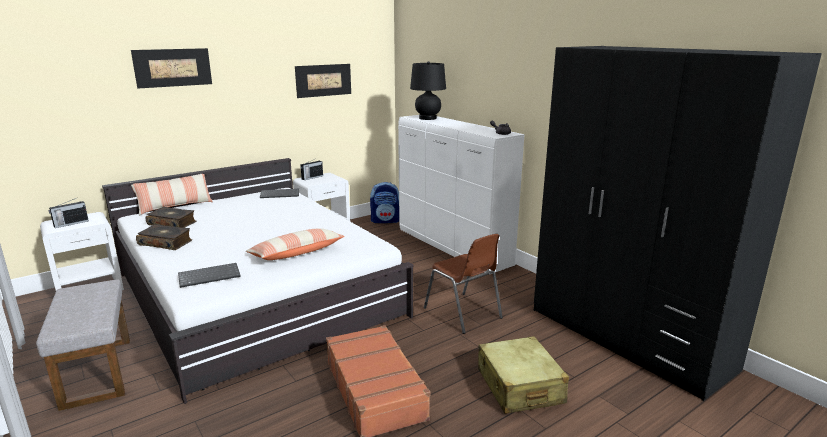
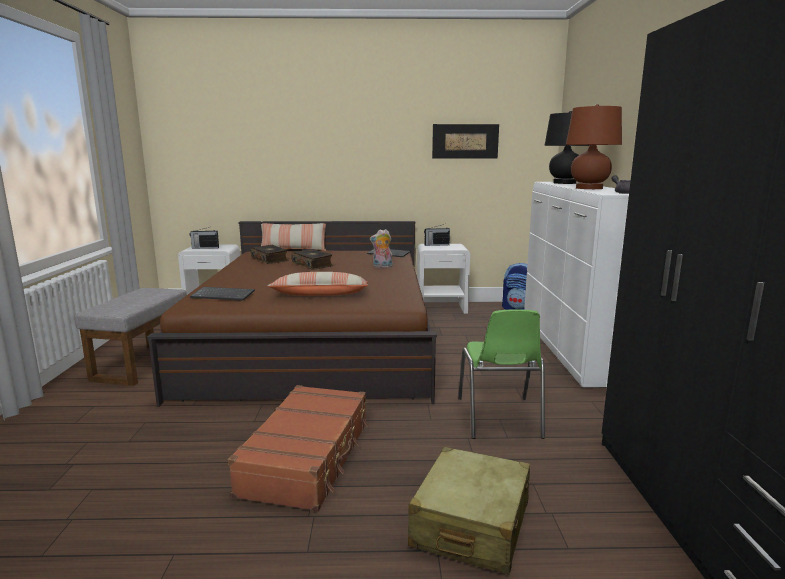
camera: 35 degrees right, 5 degrees down
(166, 243) = (241, 270): book -> book (313, 264)
(173, 67) = (311, 120): picture -> none
(255, 293) = (318, 341): white bed -> brown bed
(298, 211) = (382, 267): none -> plush toy
(463, 313) = (499, 418): brown chair -> green chair
(465, 127) = (589, 188): none -> brown table lamp

